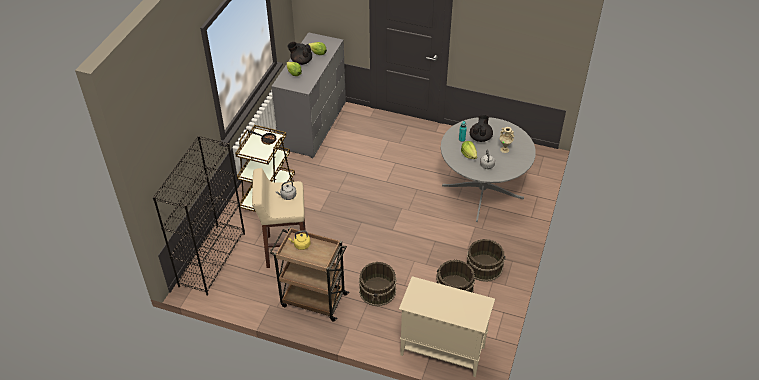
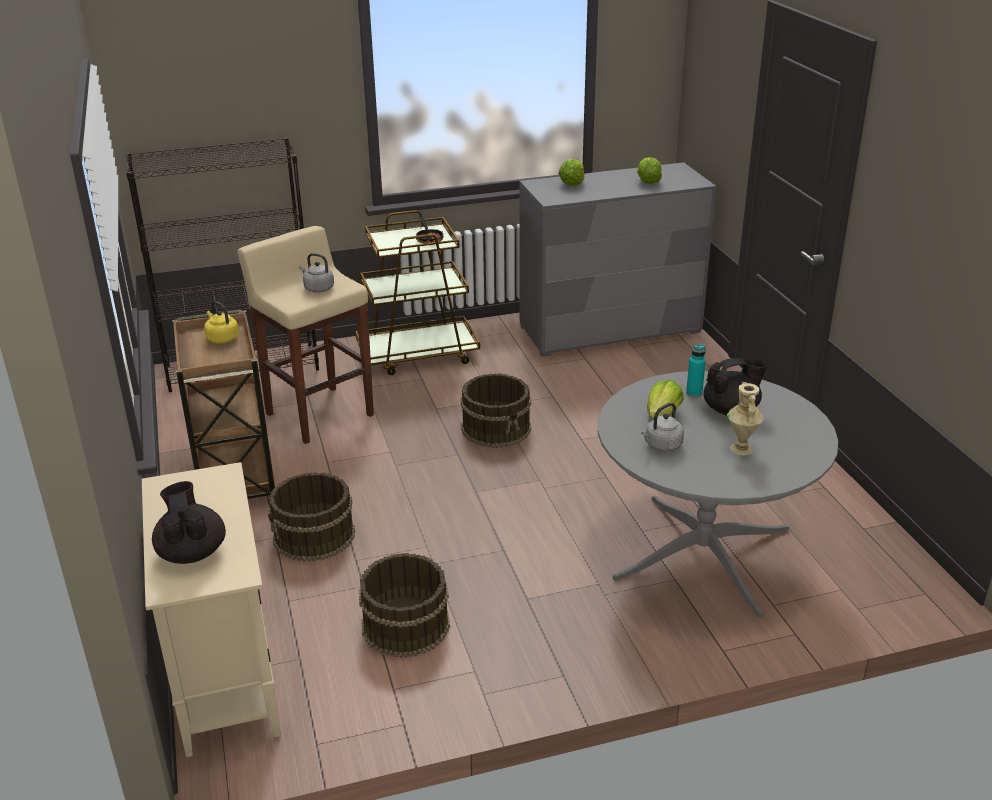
camera: 55 degrees right, 15 degrees down
(301, 61) = (608, 179): black teapot -> black teapot (192, 552)
(484, 267) = (503, 641): brown bucket -> brown bucket (497, 428)

